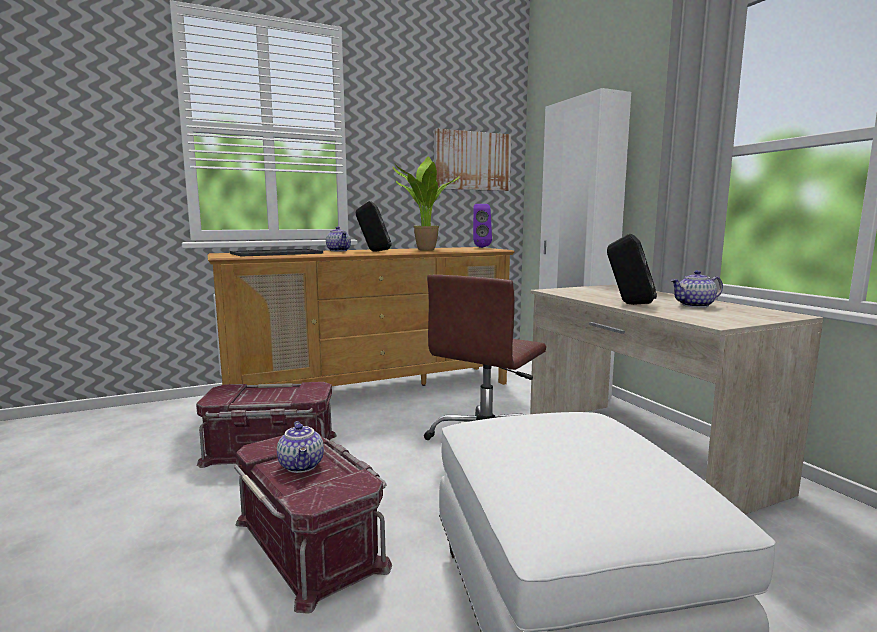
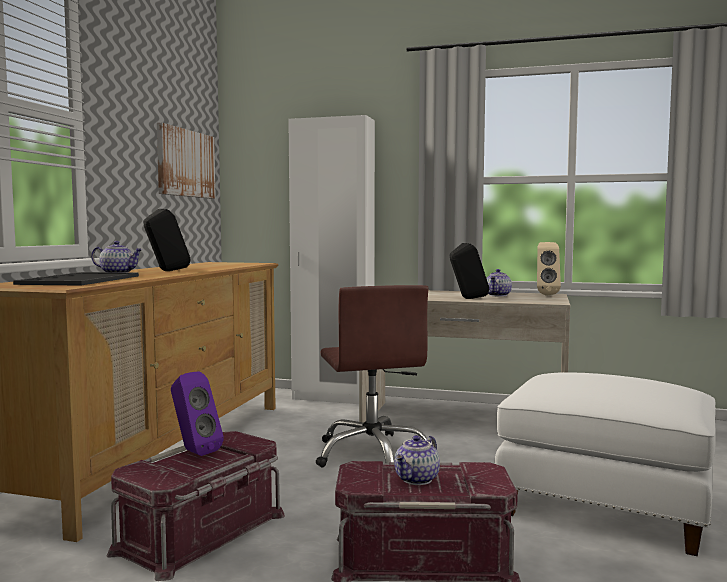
camera: 50 degrees left, 5 degrees down
(302, 466) = (417, 479): teapot -> teapot turned 105 degrees clockwise
(423, 250) = (200, 267): potted plant -> none
(481, 247) = (223, 262): purple speaker -> purple speaker (194, 452)
(771, 314) = (546, 295): none -> beige speaker

